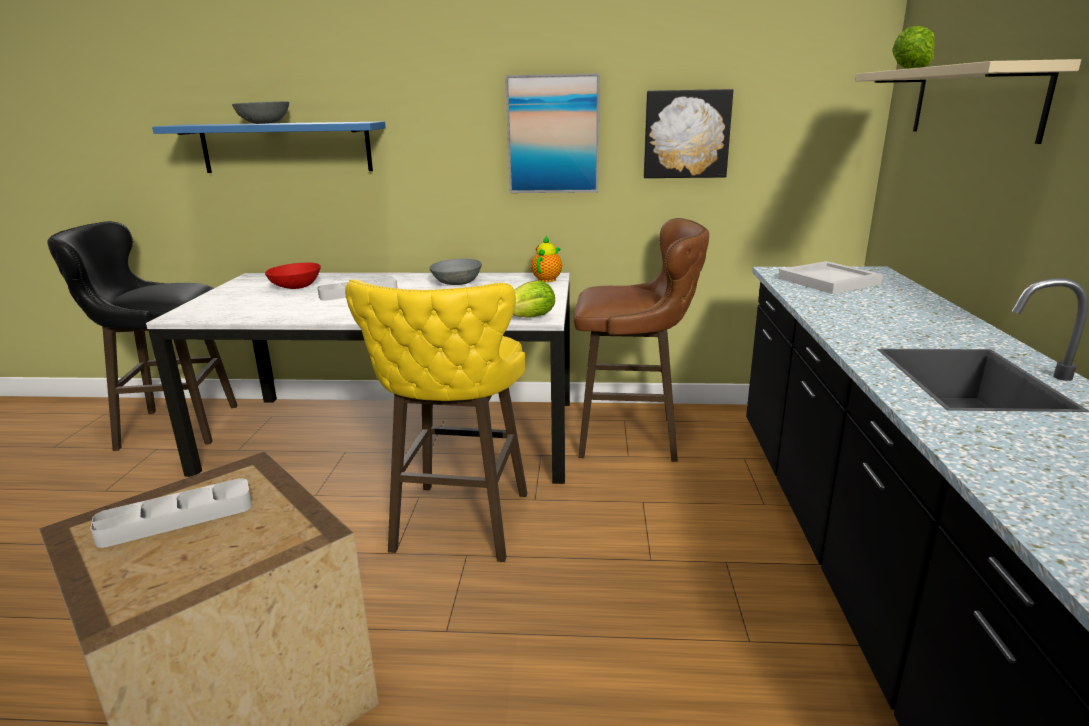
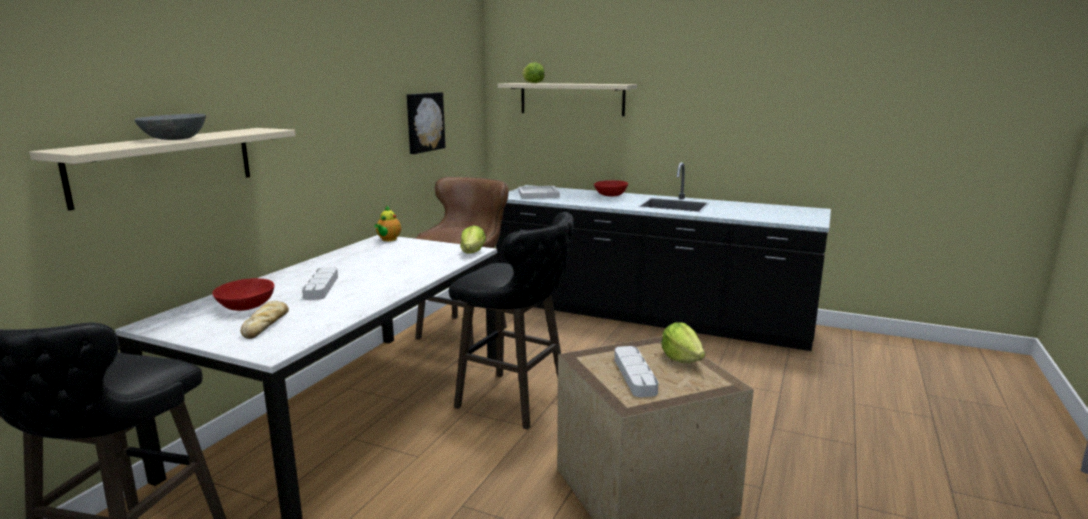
camera: 70 degrees left, 5 degrees down
(236, 555) = (681, 359): none -> lettuce
(249, 300) = (266, 324): none -> bread
(286, 147) = (166, 164): blue shelf -> beige shelf
(457, 283) = (349, 259): grey bowl -> none
(459, 525) = (516, 401): yellow stool -> black stool
(547, 279) = (388, 240): teapot -> teapot turned 120 degrees counterclockwise
(553, 135) = (365, 129): picture -> none
(934, 319) = (610, 195): none -> red bowl

